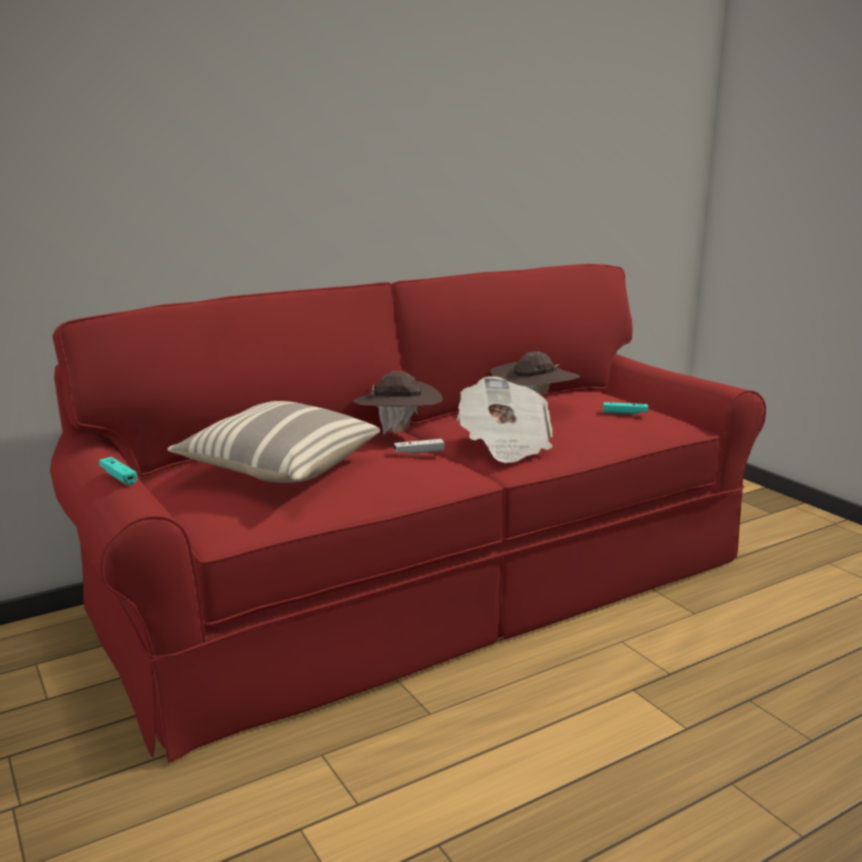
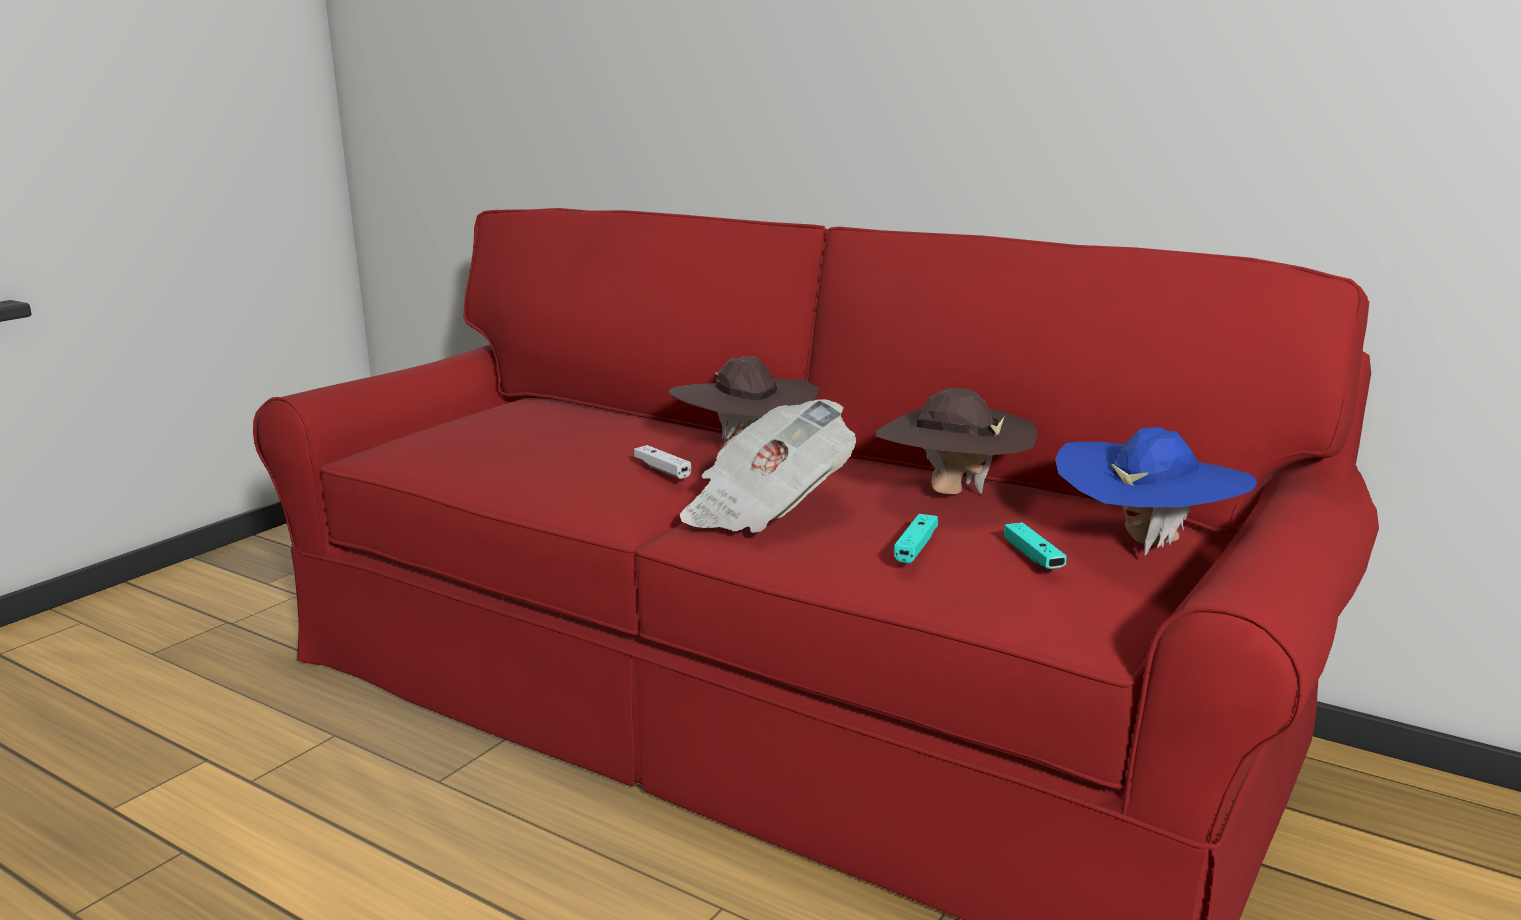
camera: 65 degrees right, 0 degrees up
(118, 477) = (389, 371): turquoise game controller -> turquoise game controller (916, 547)
(279, 468) = (538, 426): pillow -> none
(622, 397) = (1146, 544): none -> blue hat

